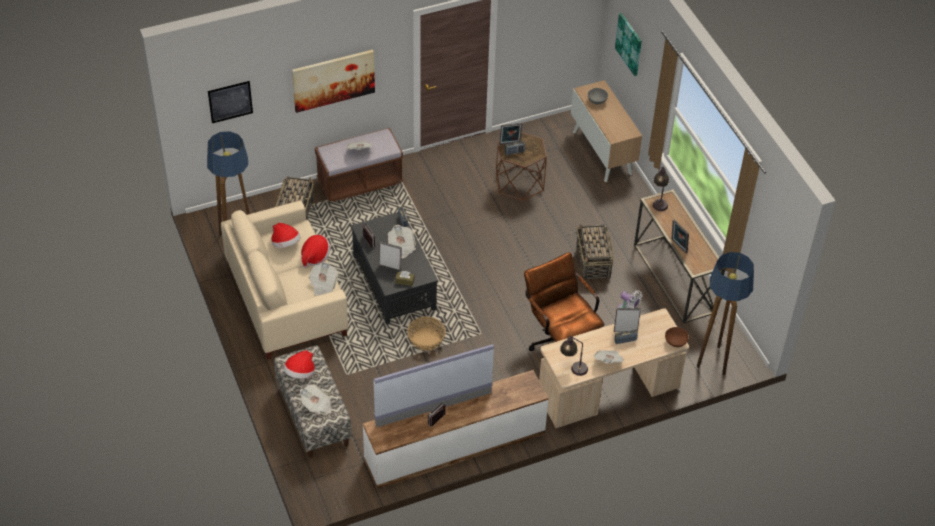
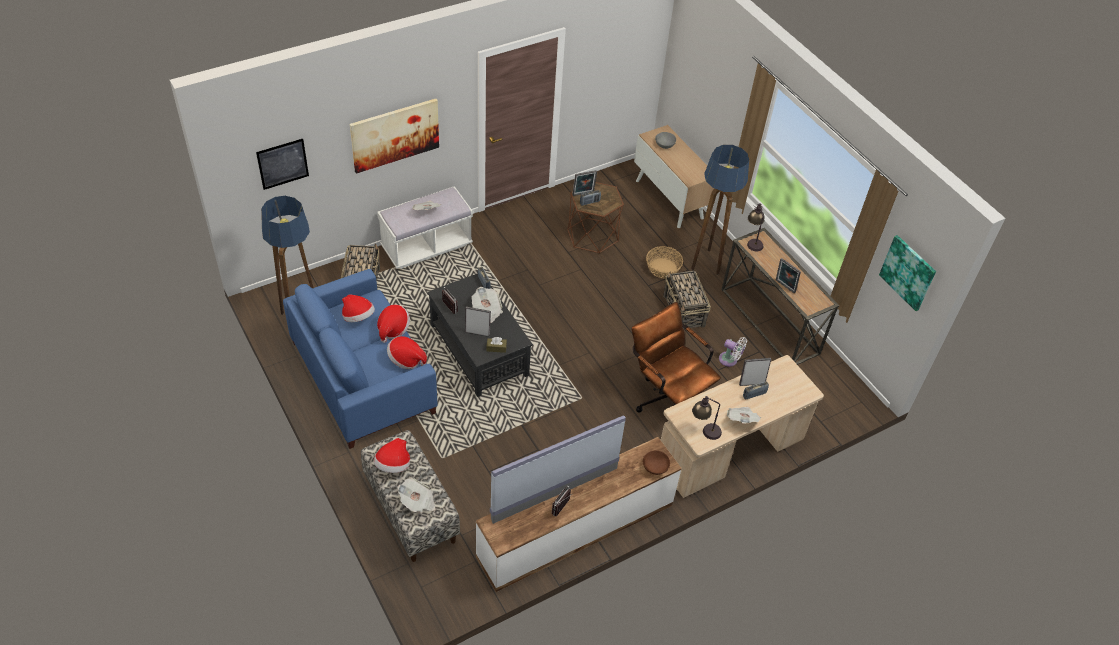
camera: 10 degrees left, 0 degrees up
(286, 297) = (363, 376): beige sofa -> blue sofa
(323, 285) = (406, 360): newspaper -> hat
(360, 182) = (426, 246): brown bench -> white bench
(426, 339) = (523, 409): basket -> basket (662, 268)
(629, 44) = (701, 81): picture -> picture (908, 272)
(675, 342) = (808, 391): brown bowl -> brown bowl (655, 468)
(714, 359) = (831, 404): floor lamp -> floor lamp (706, 262)

